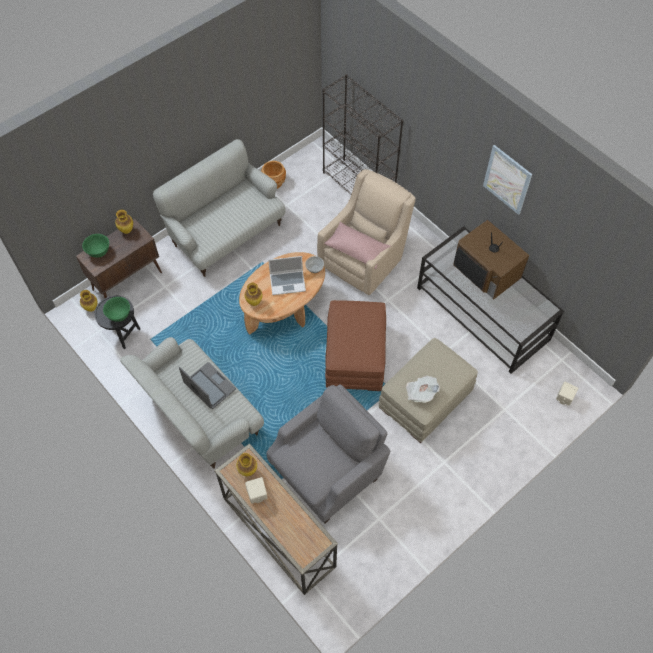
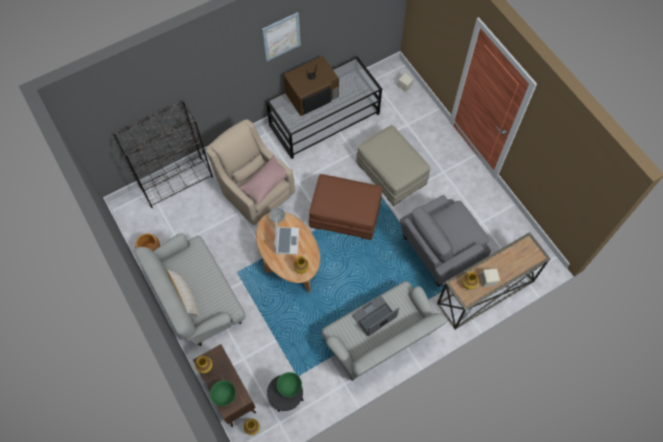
camera: 80 degrees left, 5 degrees up
(211, 207) = (185, 296): none -> beige pillow
(327, 470) = (440, 250): grey armchair -> grey armchair turned 90 degrees counterclockwise
(420, 392) = (405, 163): newspaper -> none

